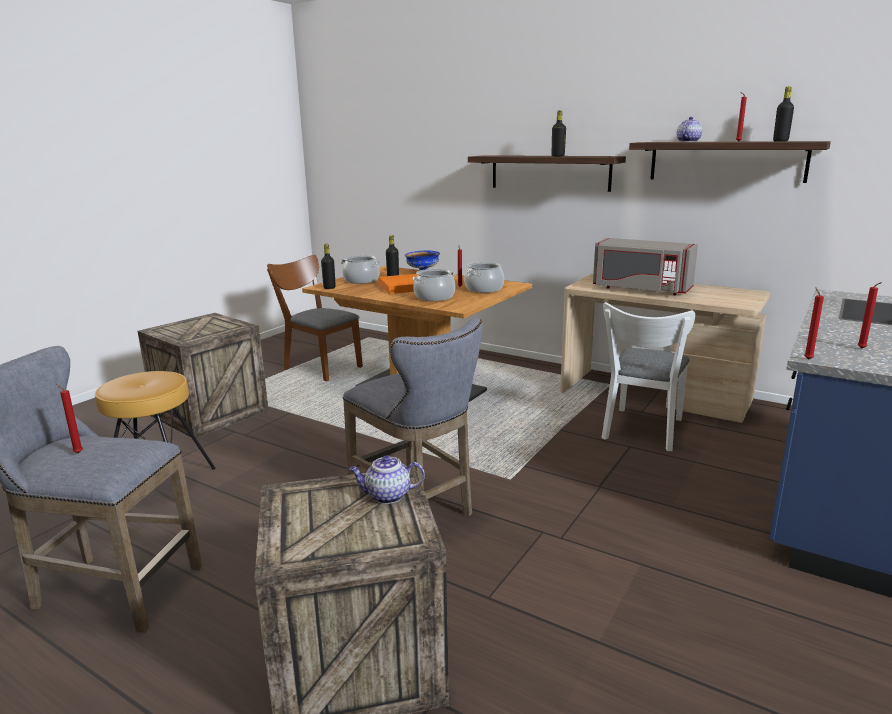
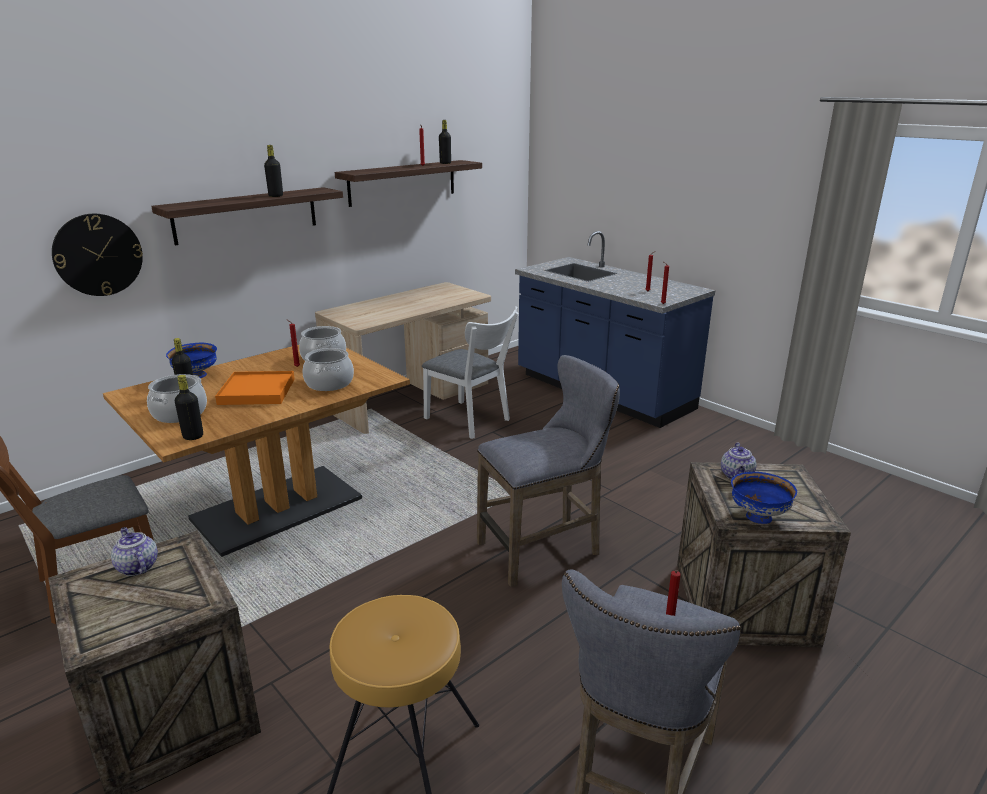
camera: 75 degrees left, 5 degrees up
(288, 508) = (757, 517): none -> blue bowl
(447, 185) = (98, 255): none -> wall clock
(640, 289) = (396, 309): grey microwave -> none
(688, 141) = (385, 169): teapot -> teapot (137, 567)

